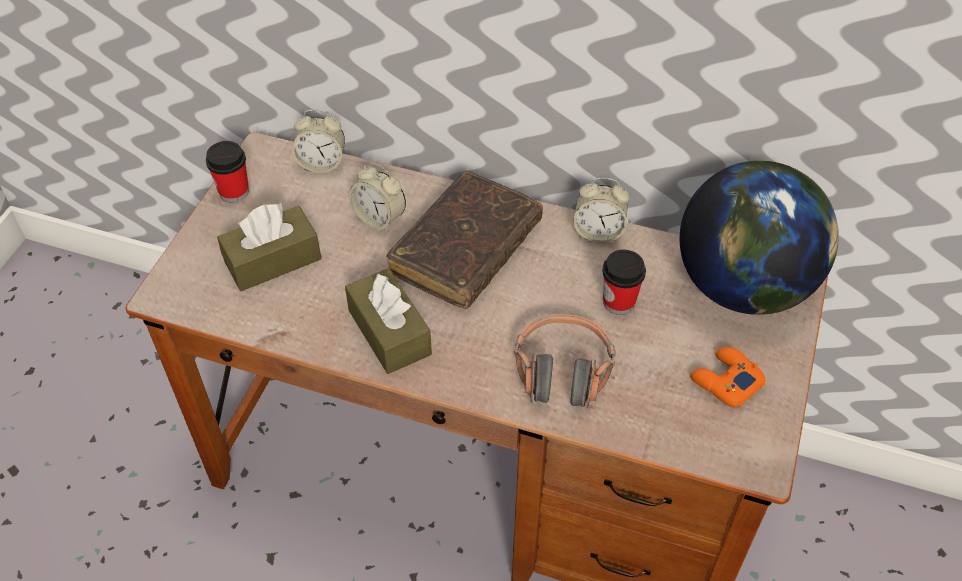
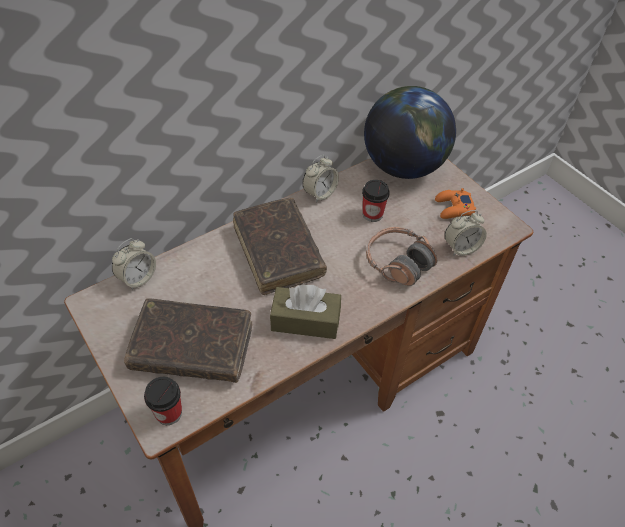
camera: 55 degrees left, 0 degrees up
(234, 192) = (109, 337): cup -> cup (168, 413)
(273, 260) = (192, 347): brown tissue box -> brown book
(379, 219) = (214, 276): alarm clock -> alarm clock (461, 248)

